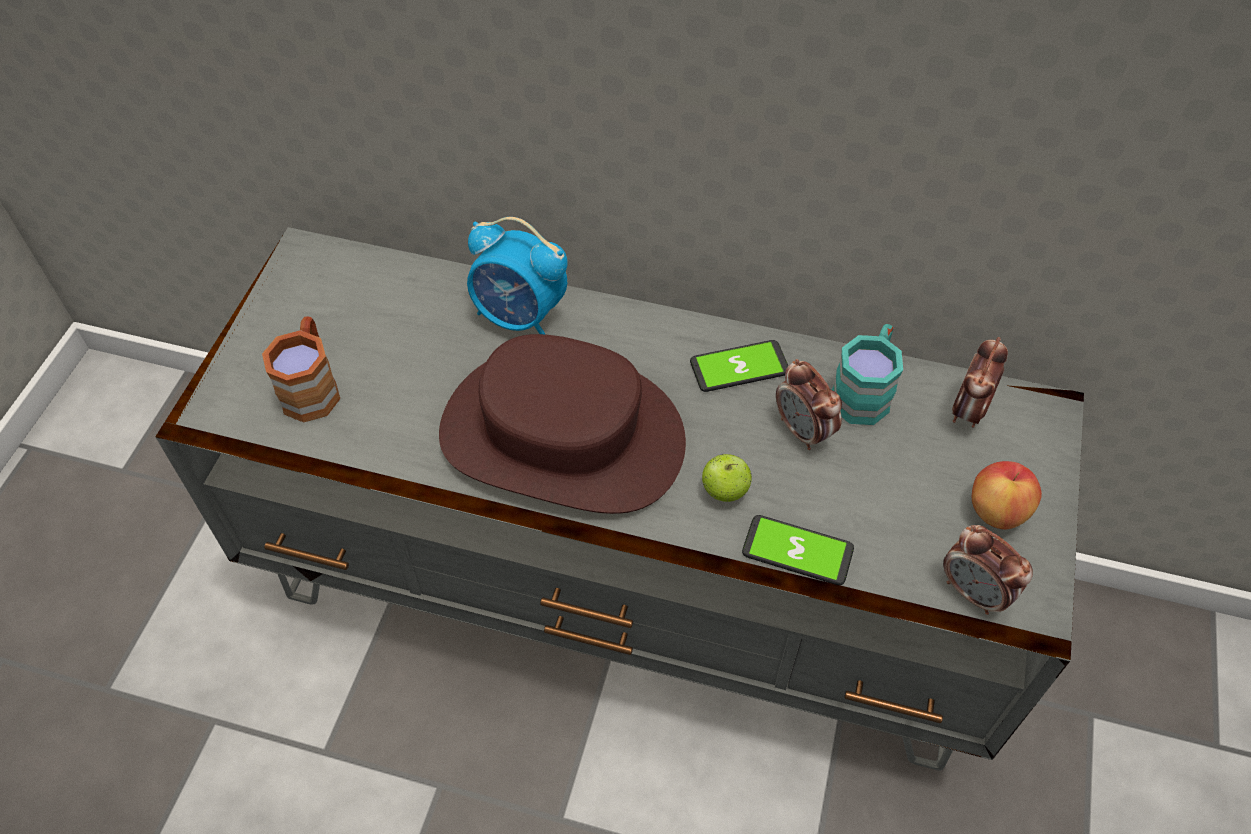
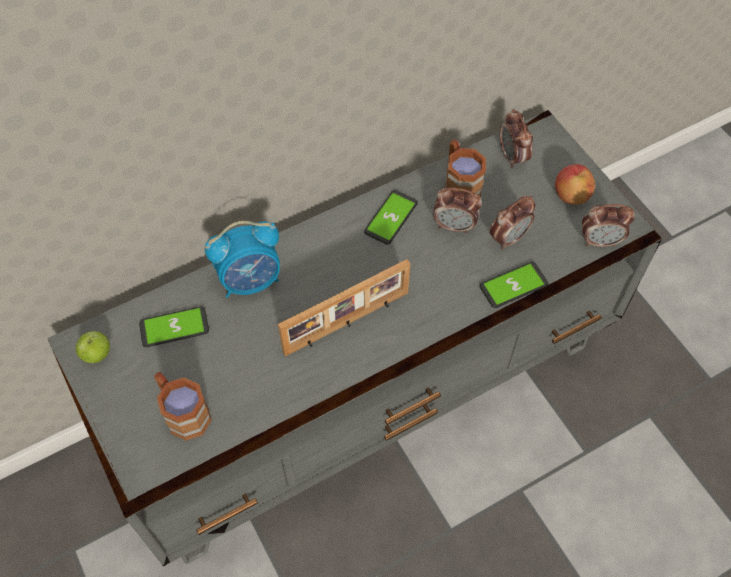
camera: 45 degrees left, 5 degrees up
(399, 303) = (174, 327): none -> phone
(563, 435) = (347, 323): brown hat -> picture frame
(724, 491) = (452, 285): apple -> apple (97, 354)
(854, 495) = (508, 238): none -> alarm clock
(864, 391) = (459, 183): turquoise mug -> brown mug

